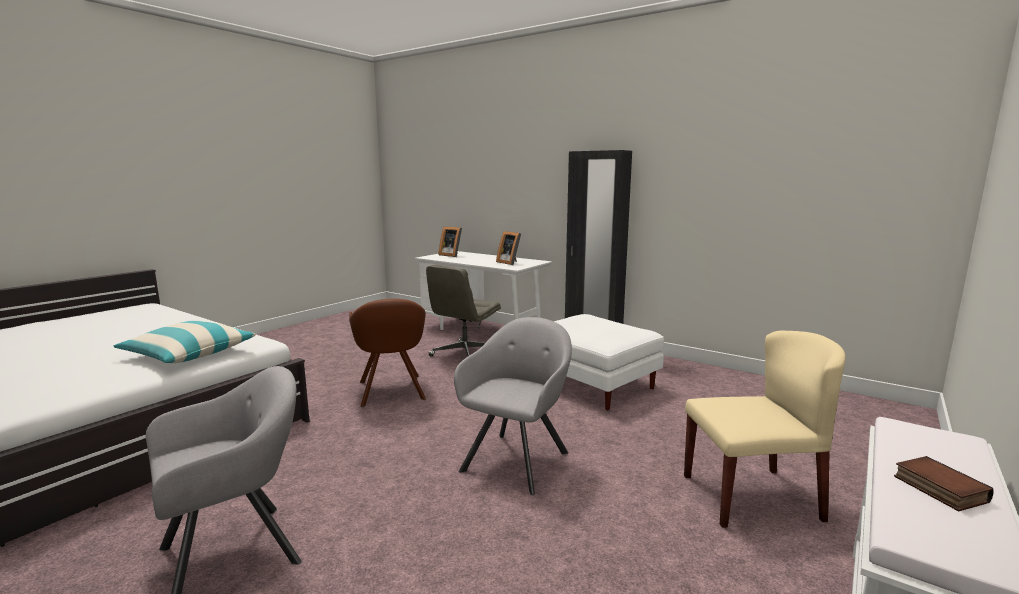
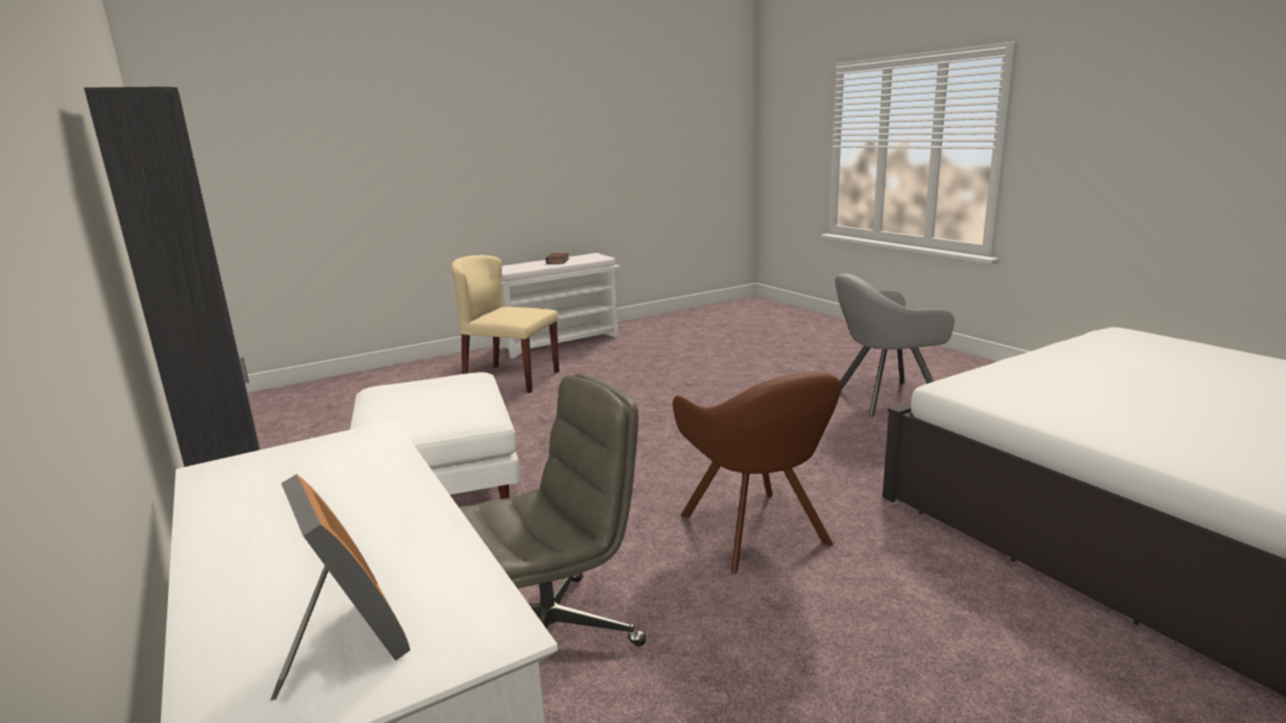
camera: 155 degrees left, 5 degrees up
(189, 354) = (1041, 377): pillow -> none
(392, 392) = (757, 533): brown armchair -> brown armchair turned 150 degrees clockwise
(510, 263) = (310, 475): picture frame -> none
(517, 459) = (645, 420): grey armchair -> none

